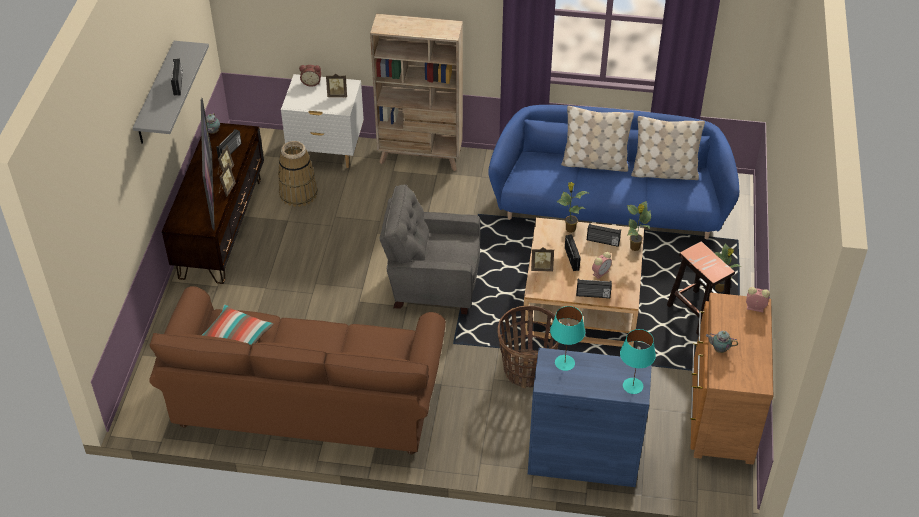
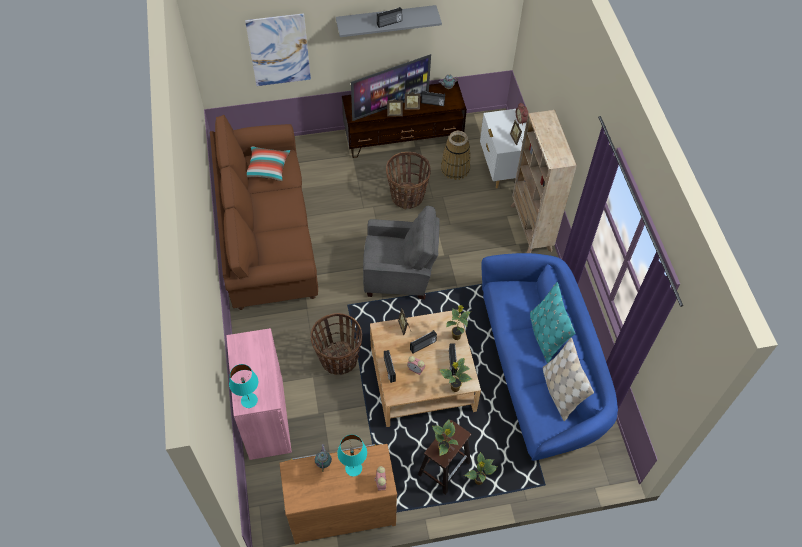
camera: 70 degrees right, 10 degrees up
(114, 220) = (279, 50): none -> picture
(317, 247) = (407, 196): none -> basket
(432, 285) = (399, 275): grey armchair -> grey armchair turned 105 degrees clockwise
(564, 363) = (259, 348): turquoise table lamp -> turquoise table lamp (353, 468)
(583, 458) = (266, 417): blue cabinet -> pink cabinet
(594, 163) = (545, 336): beige pillow -> turquoise pillow
(715, 267) = (443, 451): none -> potted plant

